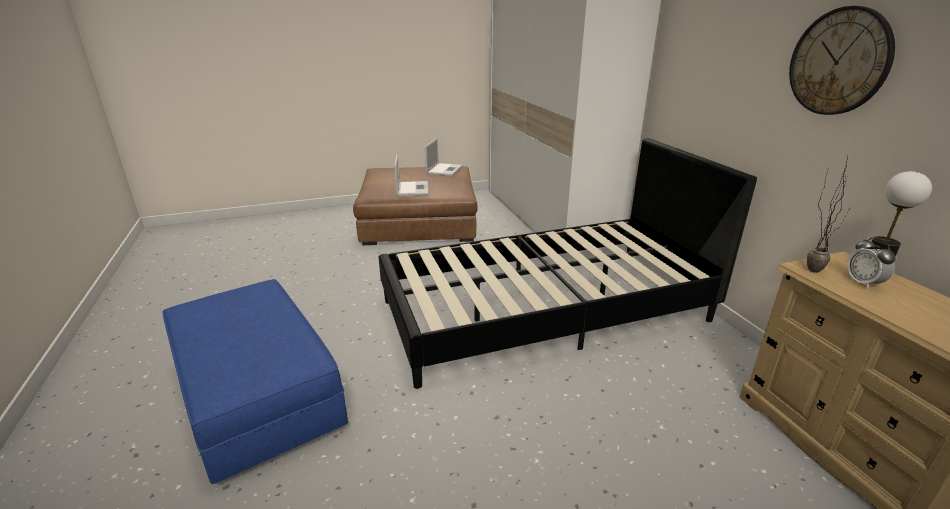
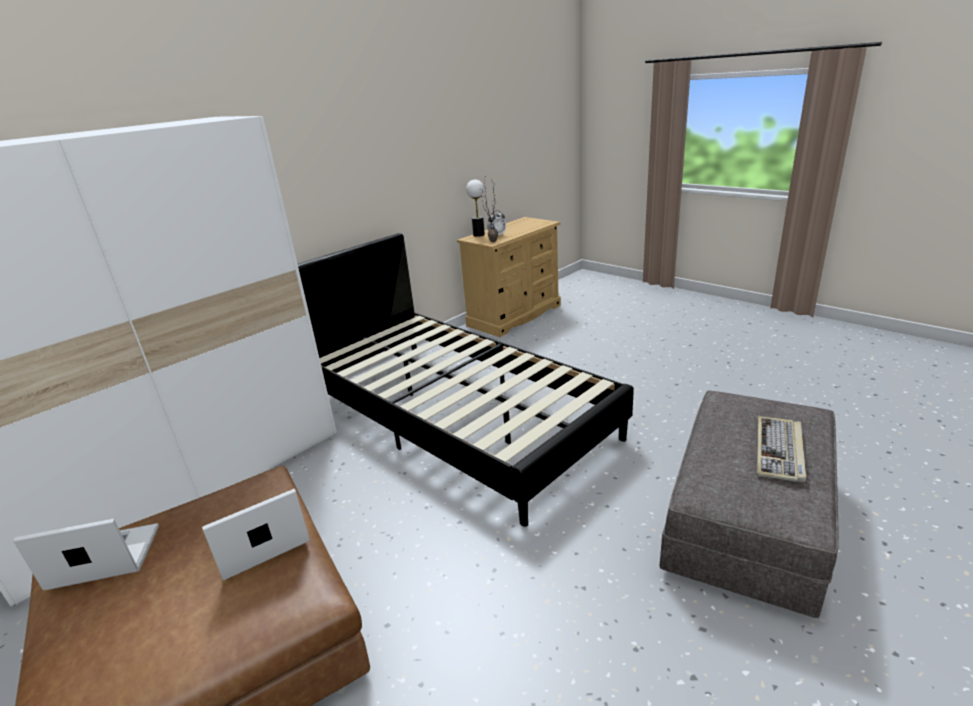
camera: 115 degrees left, 0 degrees up
(223, 334) = (780, 451): none -> keyboard
(258, 396) = (747, 520): blue ottoman -> grey ottoman
(839, 62) = (407, 140): wall clock -> none

